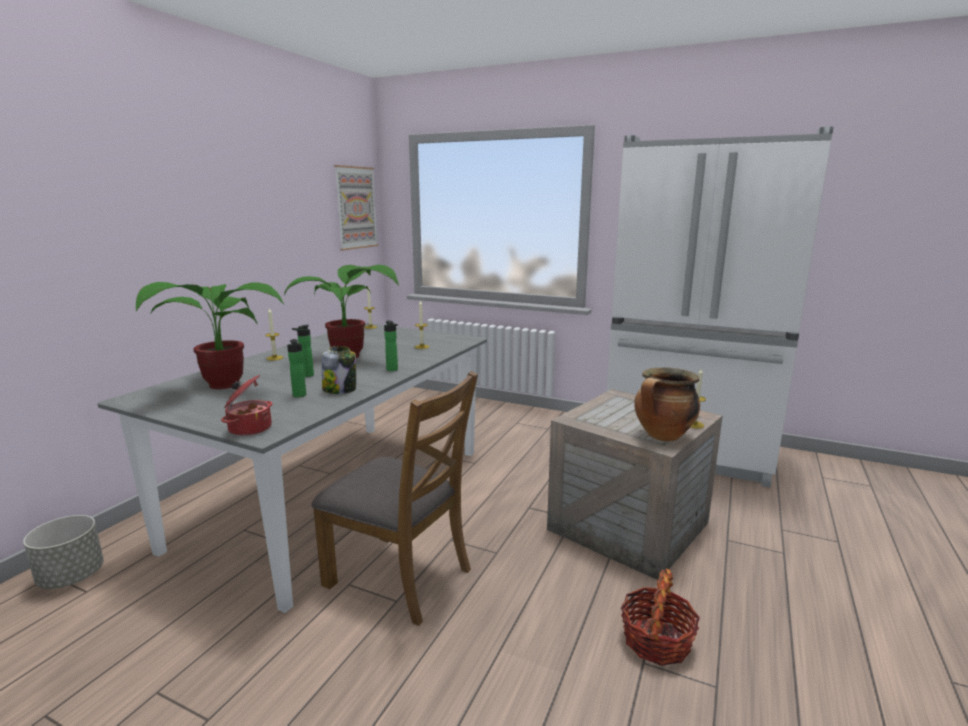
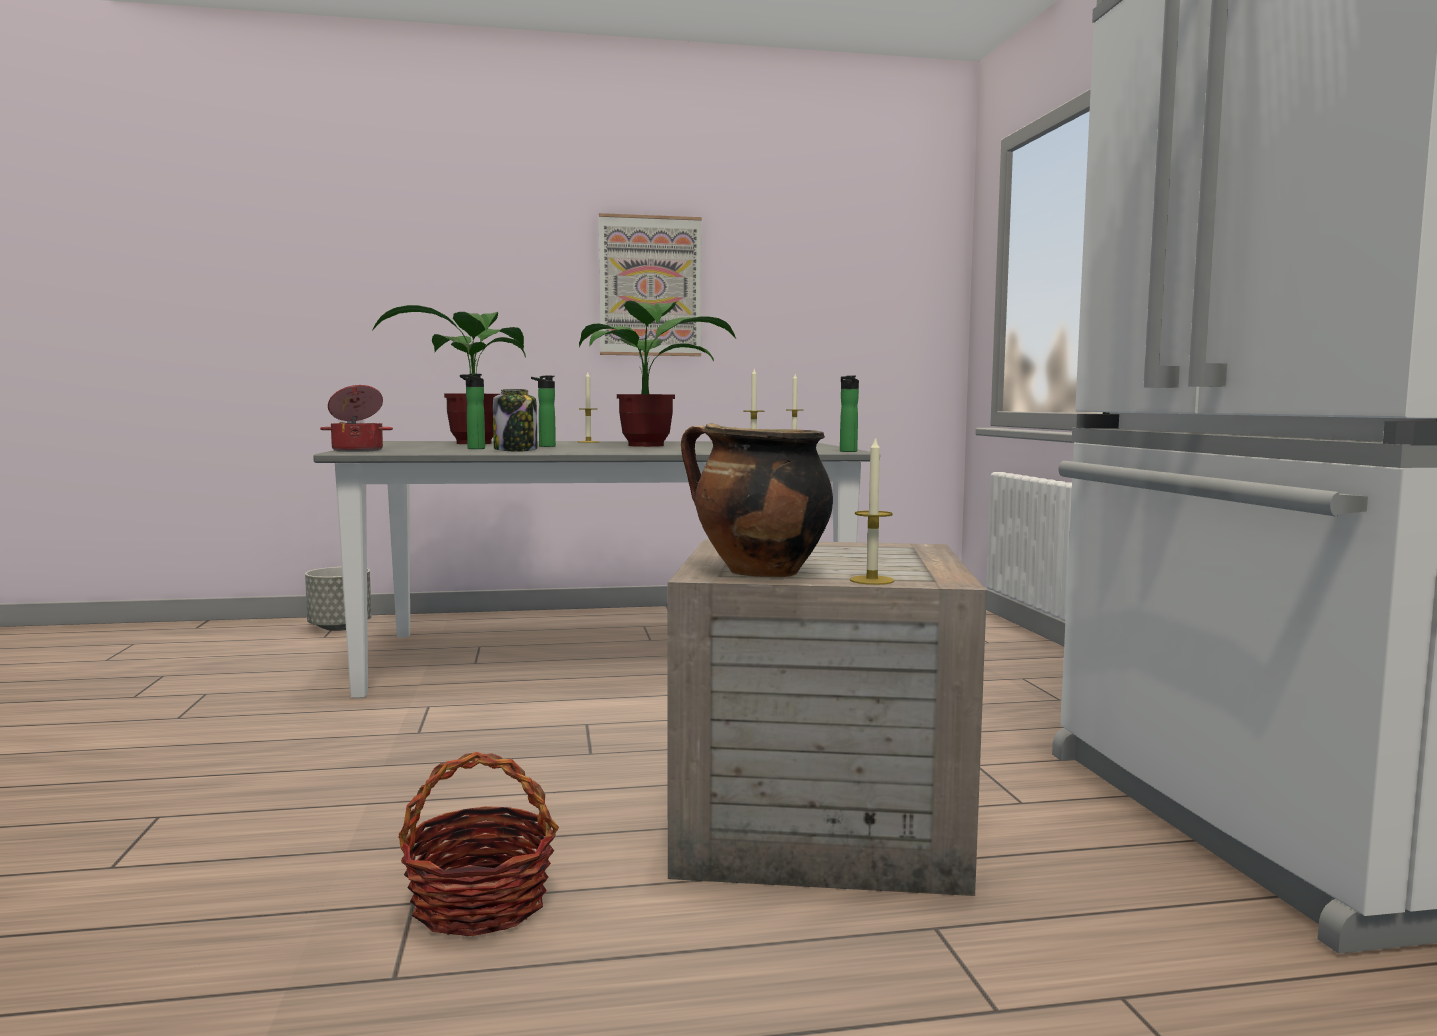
camera: 55 degrees right, 10 degrees down
(356, 208) = (903, 274): picture -> picture (650, 286)
(393, 370) = (624, 450): bottle -> bottle (847, 451)
(400, 576) = (470, 722): brown chair -> none

